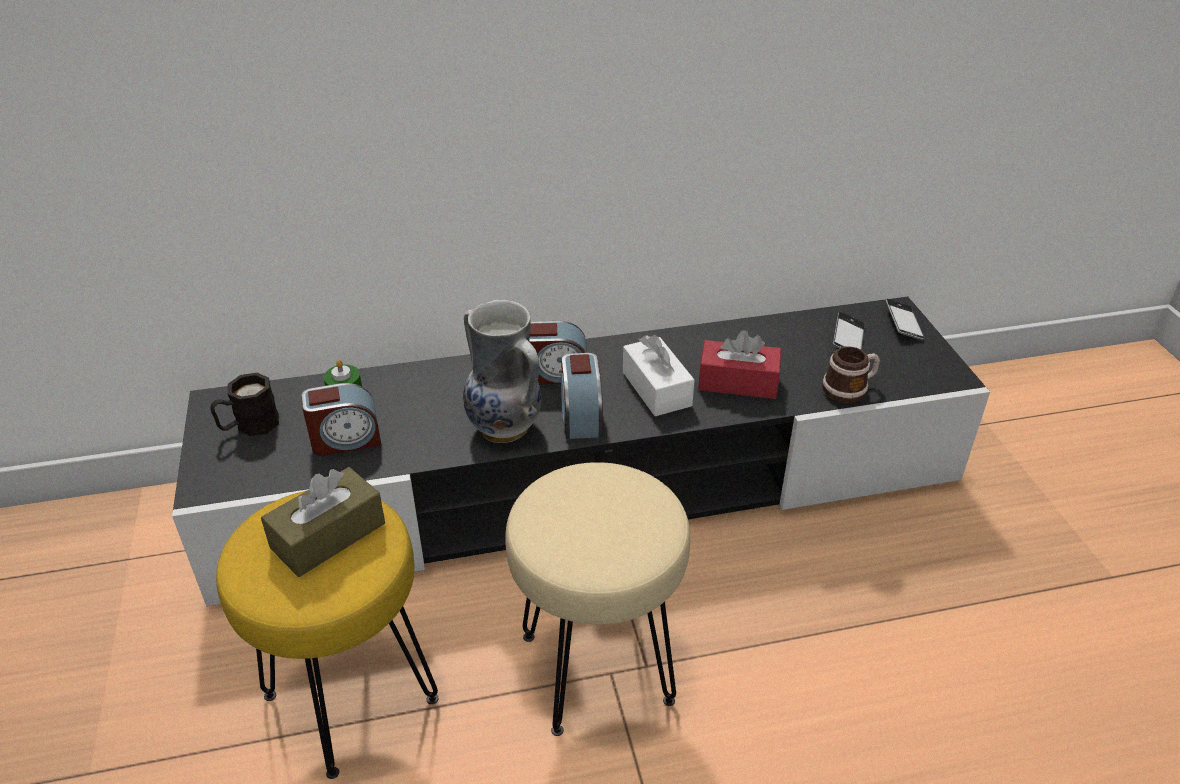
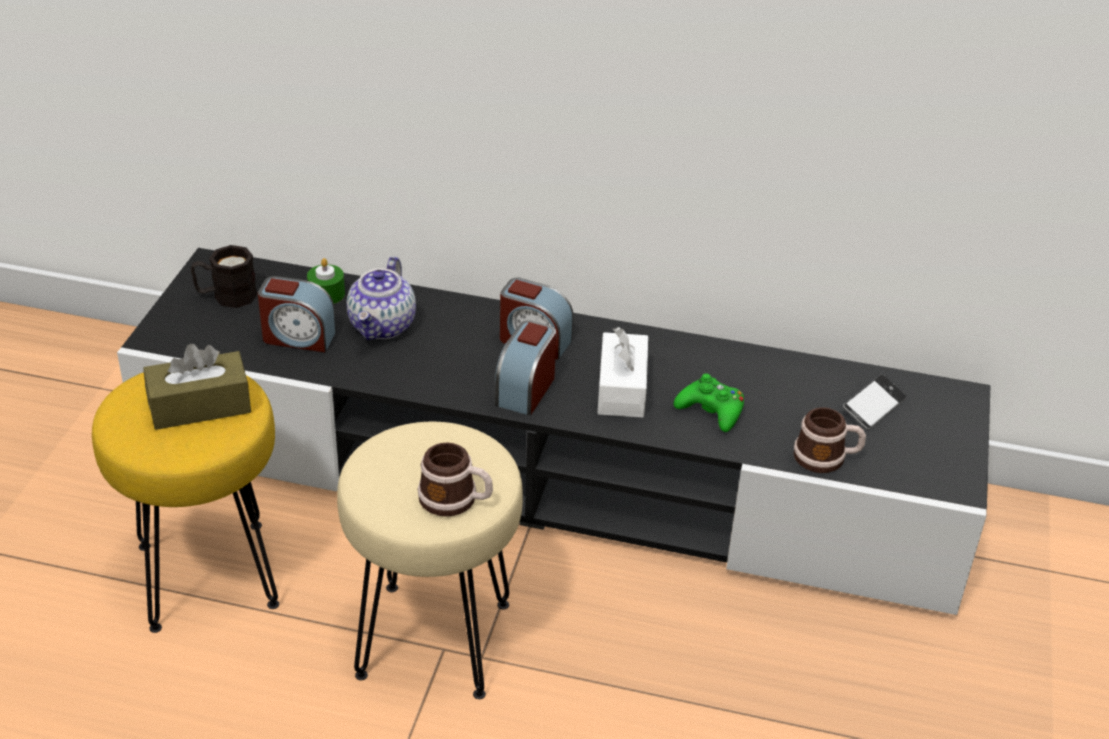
camera: 25 degrees right, 0 degrees up
(417, 404) = (383, 326): none -> teapot
(505, 426) = (448, 374): vase -> none
(640, 533) = (455, 500): none -> mug
(738, 382) = (711, 411): red tissue box -> green game controller
(903, 324) = (954, 412): phone -> none

